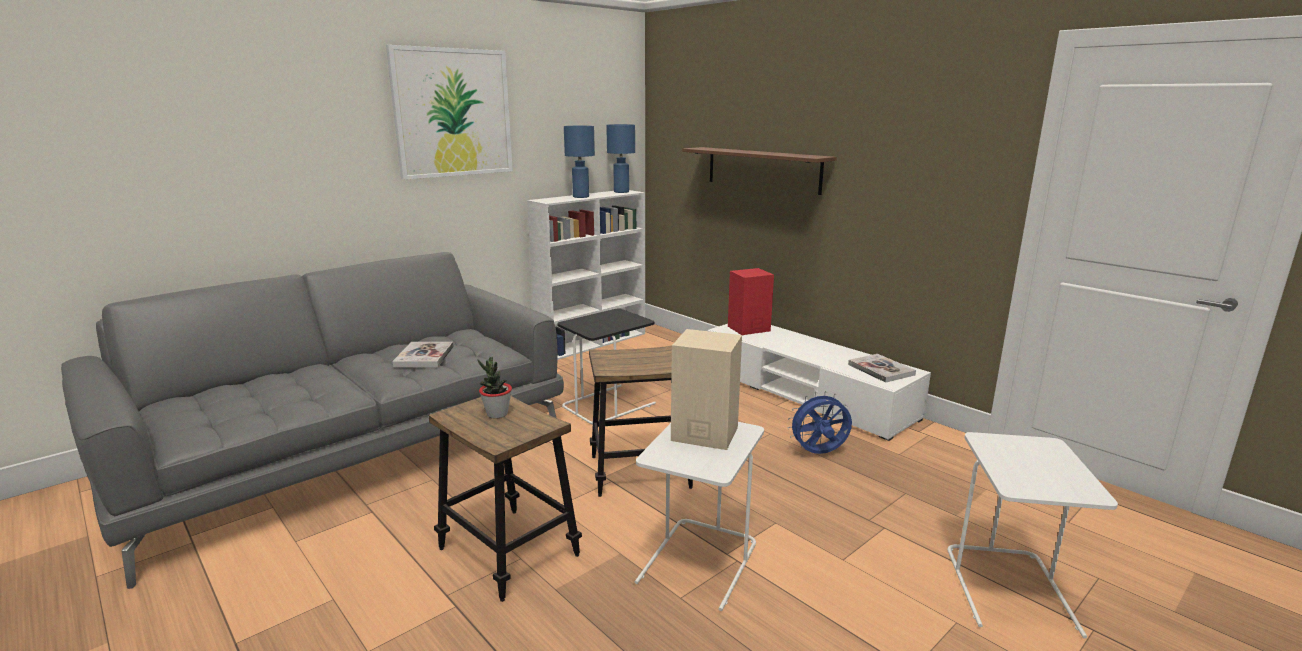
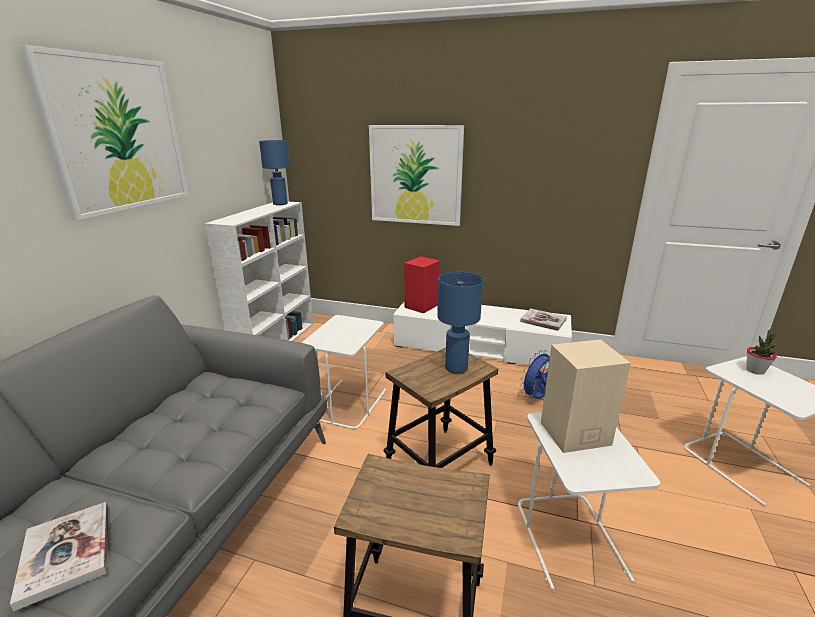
camera: 30 degrees left, 5 degrees up
(424, 356) = (191, 426): book -> book (66, 553)
(497, 414) = (404, 491): potted plant -> potted plant (755, 370)
(580, 197) = (253, 213): blue table lamp -> blue table lamp (455, 368)
(608, 405) = (348, 403): black side table -> white side table
(762, 169) = (415, 175): brown shelf -> picture

